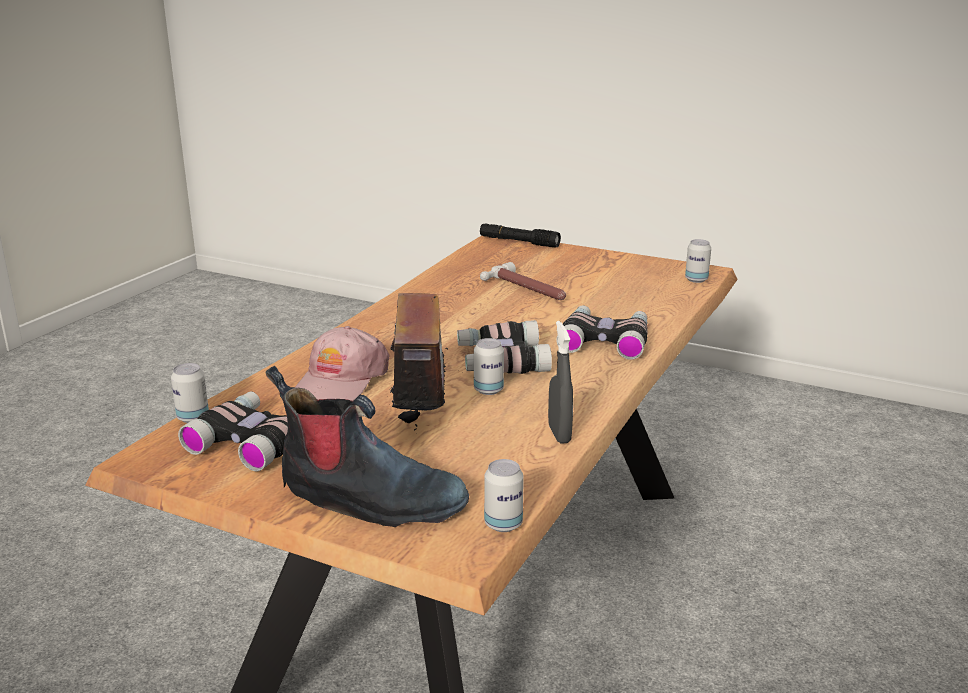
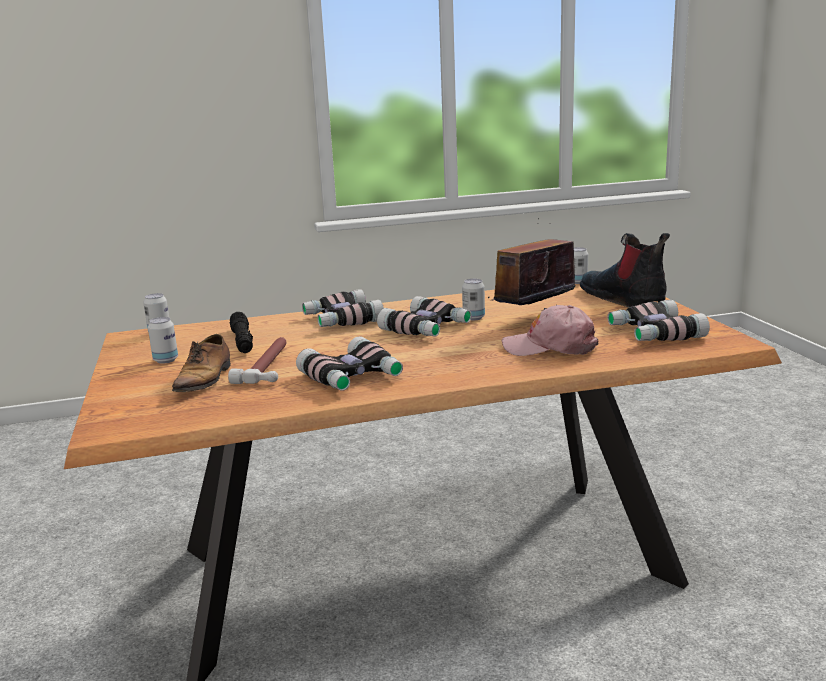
camera: 130 degrees left, 5 degrees down
(193, 418) = (684, 354): can -> can (166, 360)
(340, 381) = (550, 347): pink cap -> pink cap turned 150 degrees counterclockwise
(443, 302) = (352, 377): none -> binoculars
(519, 242) = (106, 416): black flashlight -> black flashlight (242, 341)
(535, 269) = (205, 379): none -> shoe
(559, 434) = (486, 295): grey spray bottle -> none

